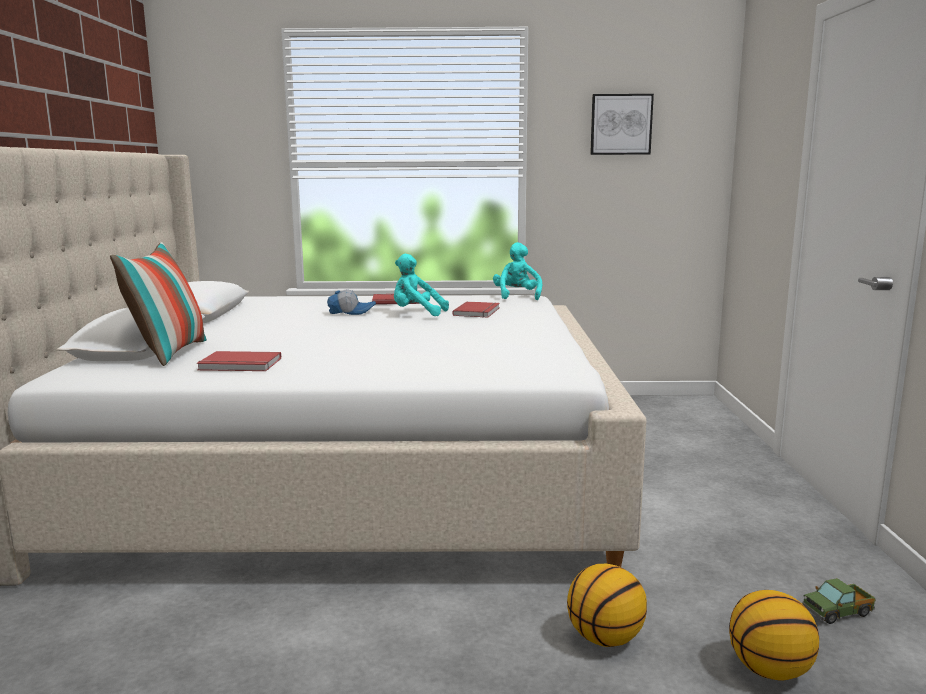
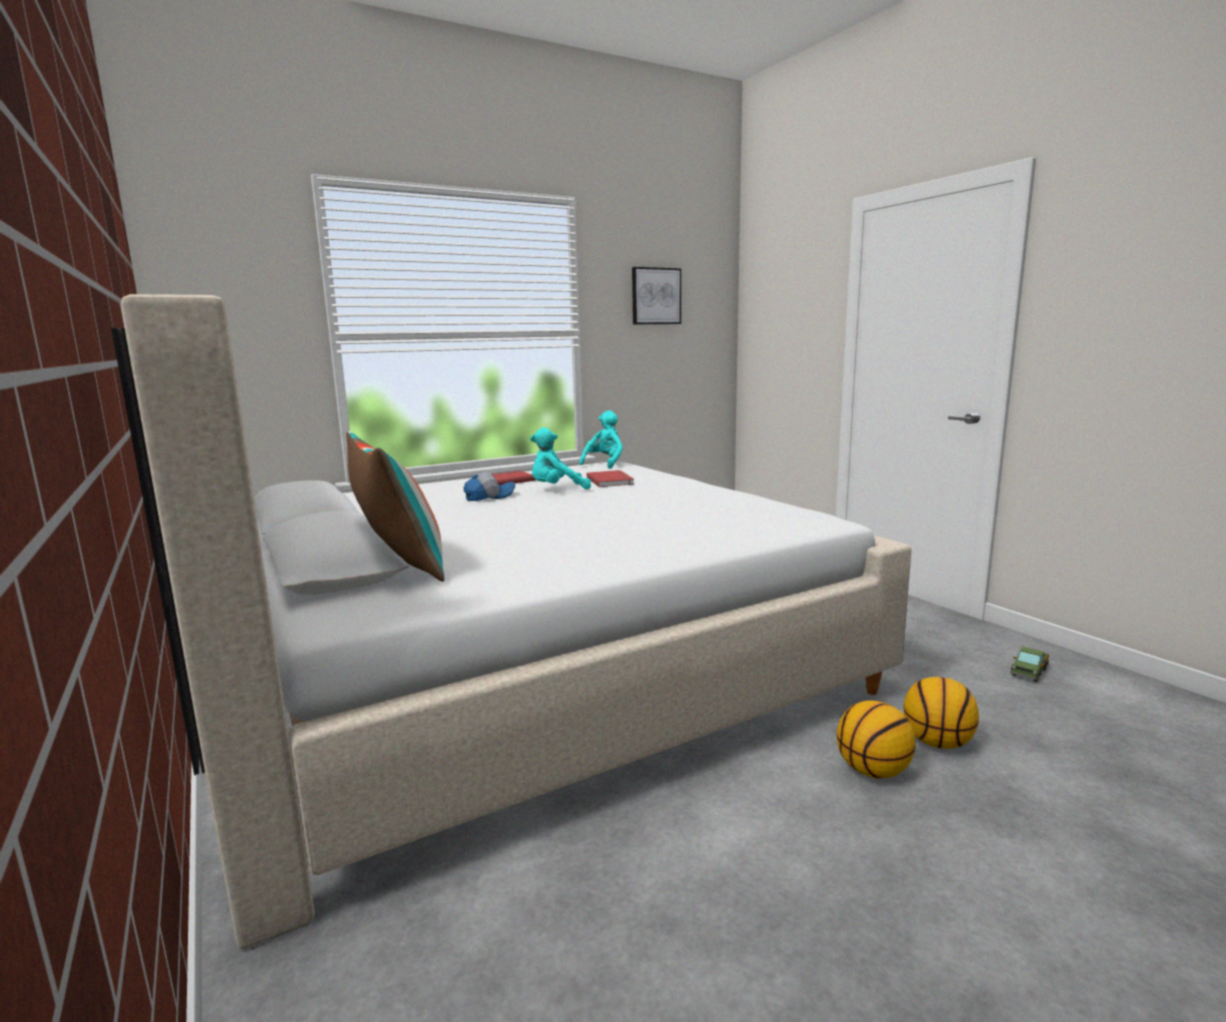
camera: 30 degrees left, 0 degrees up
(240, 365) = (523, 565): red book -> none
(517, 296) = (605, 463): turquoise plush toy -> turquoise plush toy turned 60 degrees clockwise
(769, 670) = (1054, 726): basketball -> basketball (873, 771)

